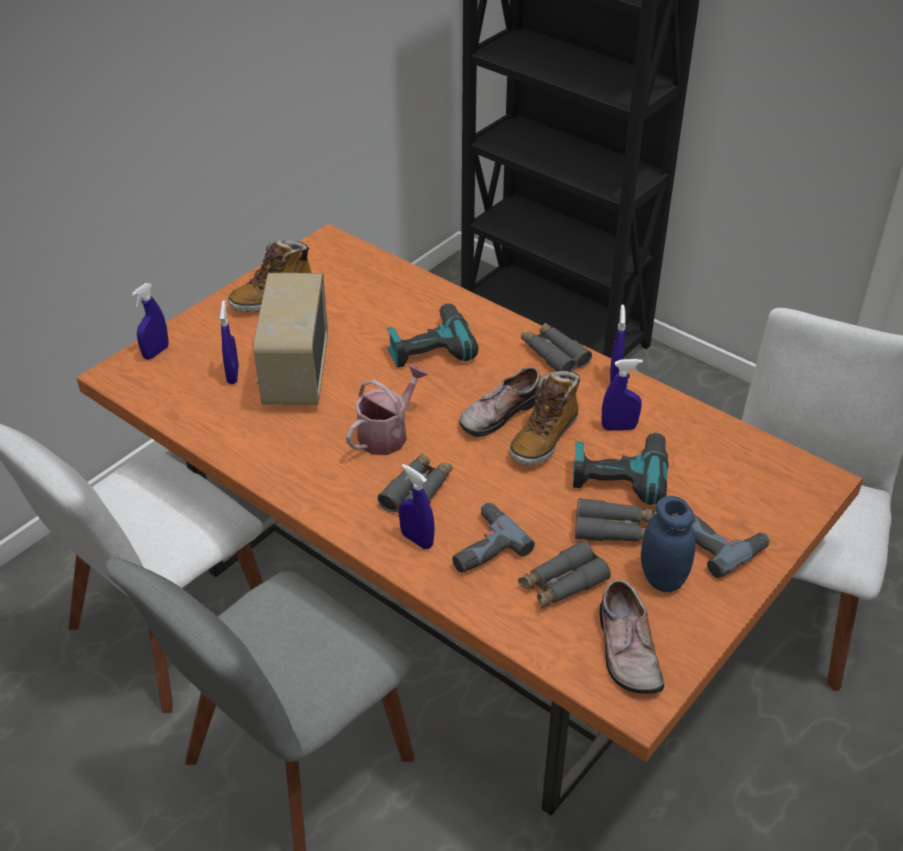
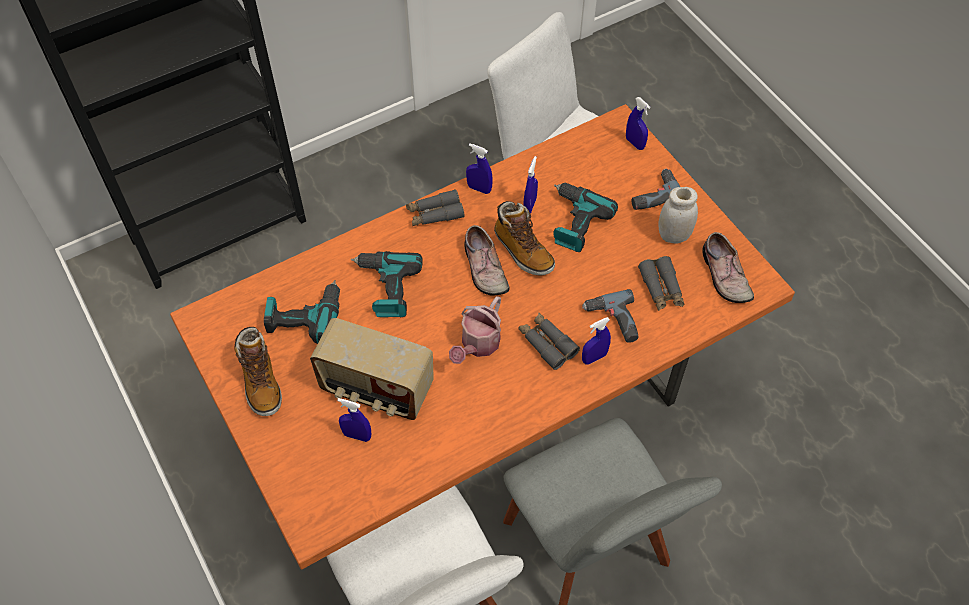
camera: 70 degrees left, 15 degrees up
(156, 352) = (296, 490): blue spray bottle -> blue spray bottle (635, 143)
(363, 302) = (305, 317): none -> power drill
(387, 434) = (478, 345): watering can -> watering can turned 120 degrees counterclockwise
(614, 529) = (624, 244): grey binoculars -> none
(625, 649) = (723, 276): shoe -> shoe turned 60 degrees clockwise
(662, 578) = (673, 235): blue jar -> white jar

